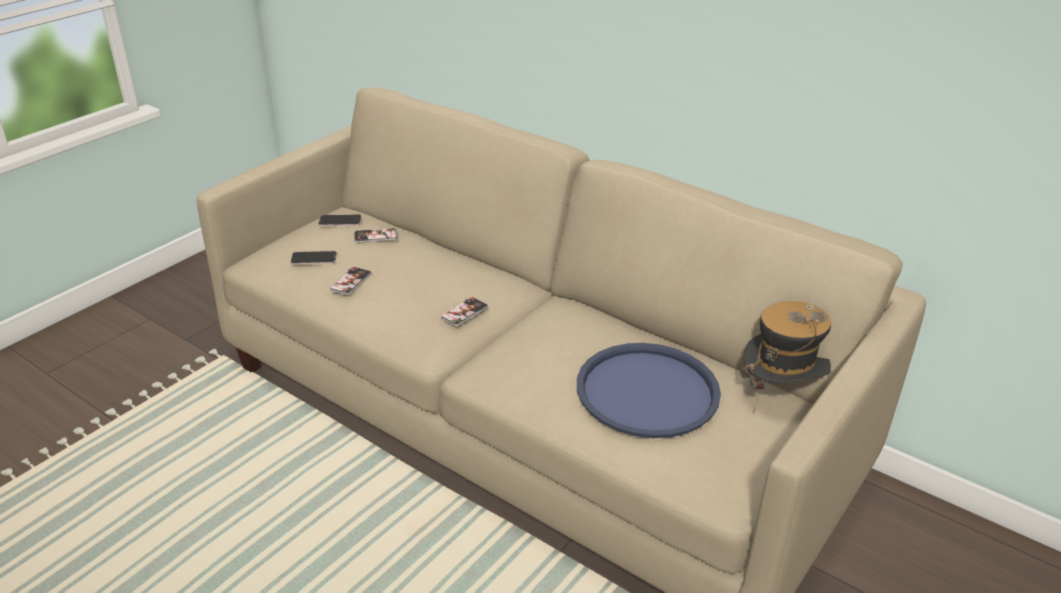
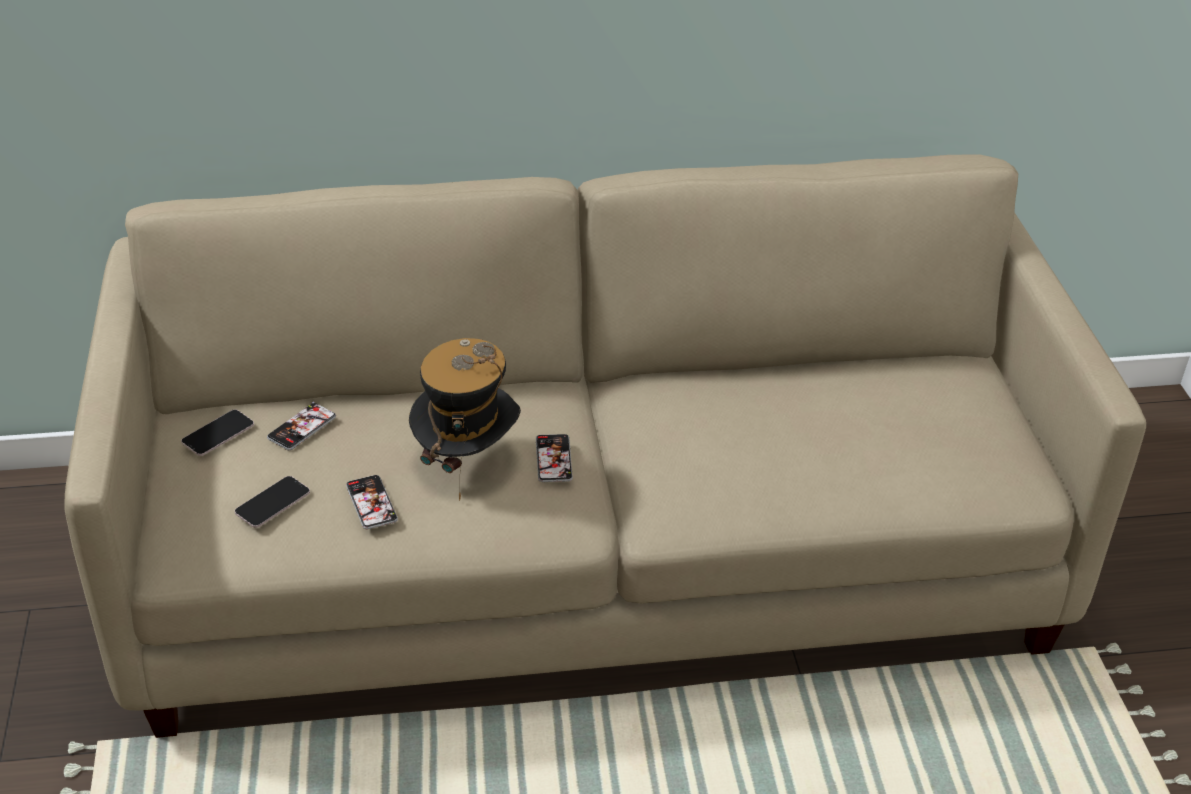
camera: 45 degrees left, 5 degrees up
(647, 391) = (851, 430): blue tray -> none
(779, 395) = (947, 363): hat -> hat (466, 462)

